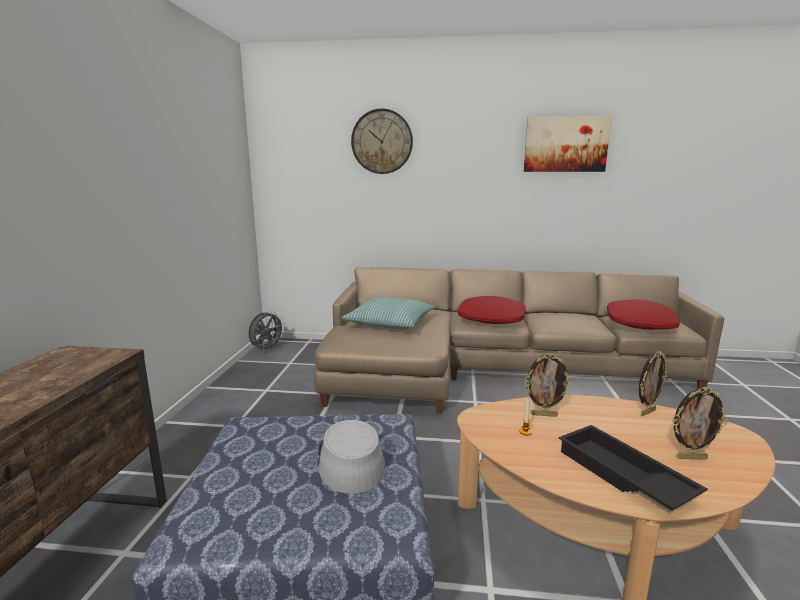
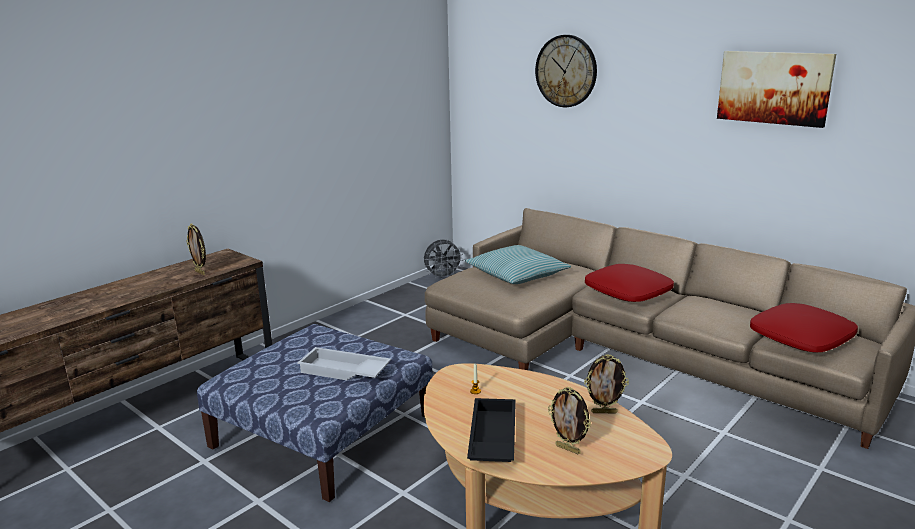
camera: 35 degrees right, 5 degrees up
(349, 461) = (343, 371): grey hat -> white tray
(544, 414) = (512, 385): picture frame -> picture frame (200, 272)

